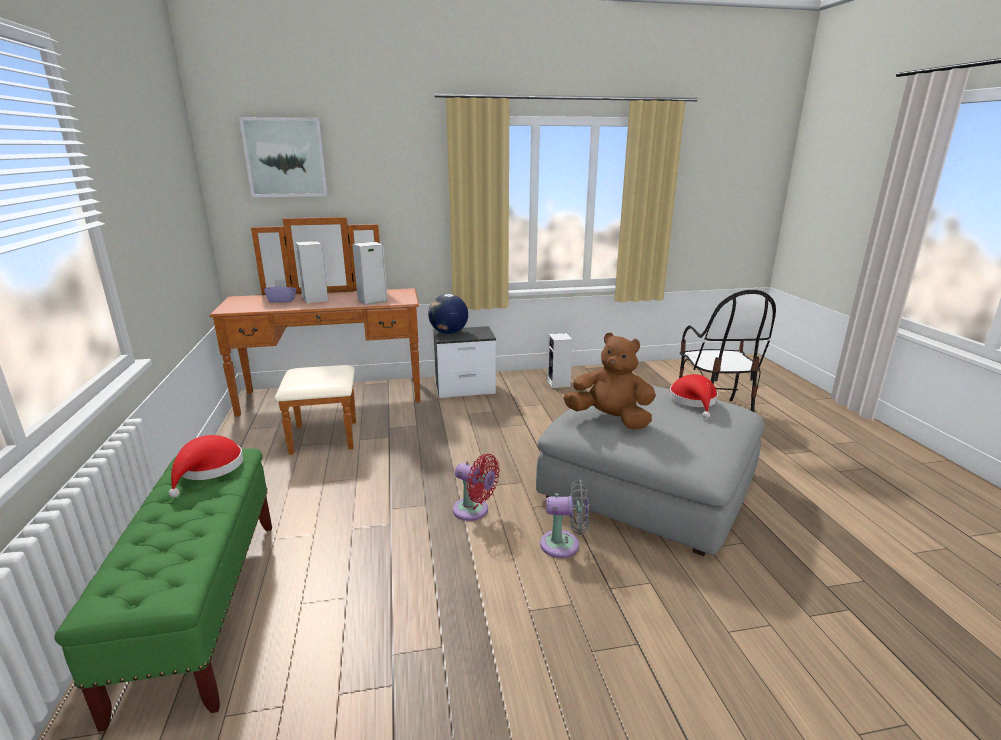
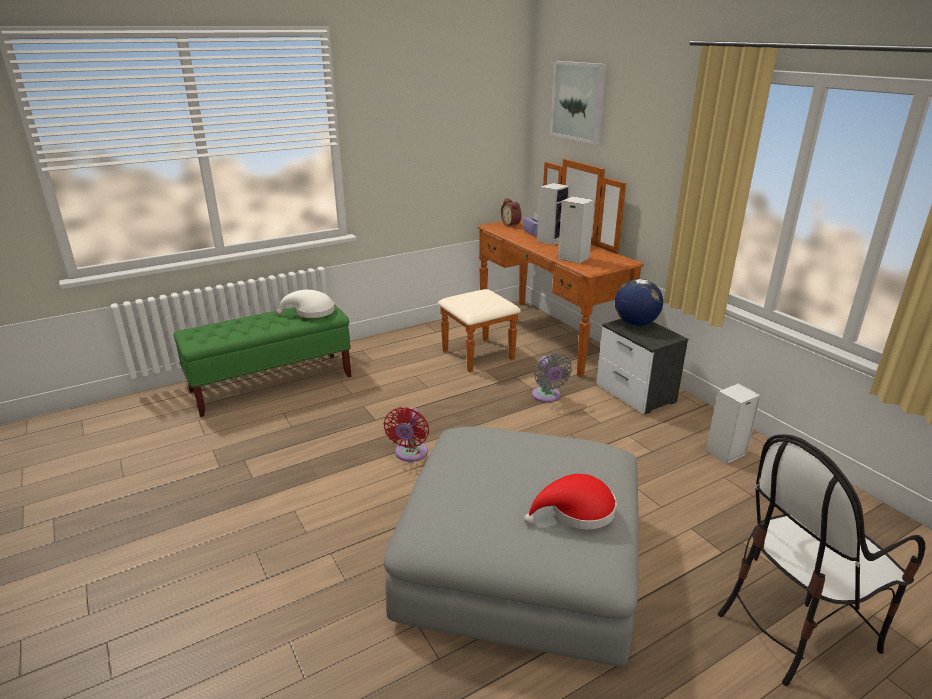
camera: 70 degrees right, 5 degrees up
(208, 469) = (311, 312): red hat -> white hat
(240, 303) = (512, 224): none -> alarm clock
(564, 545) = (382, 515): grey fan -> grey fan (547, 396)
(610, 419) = (480, 452): brown plush toy -> none

